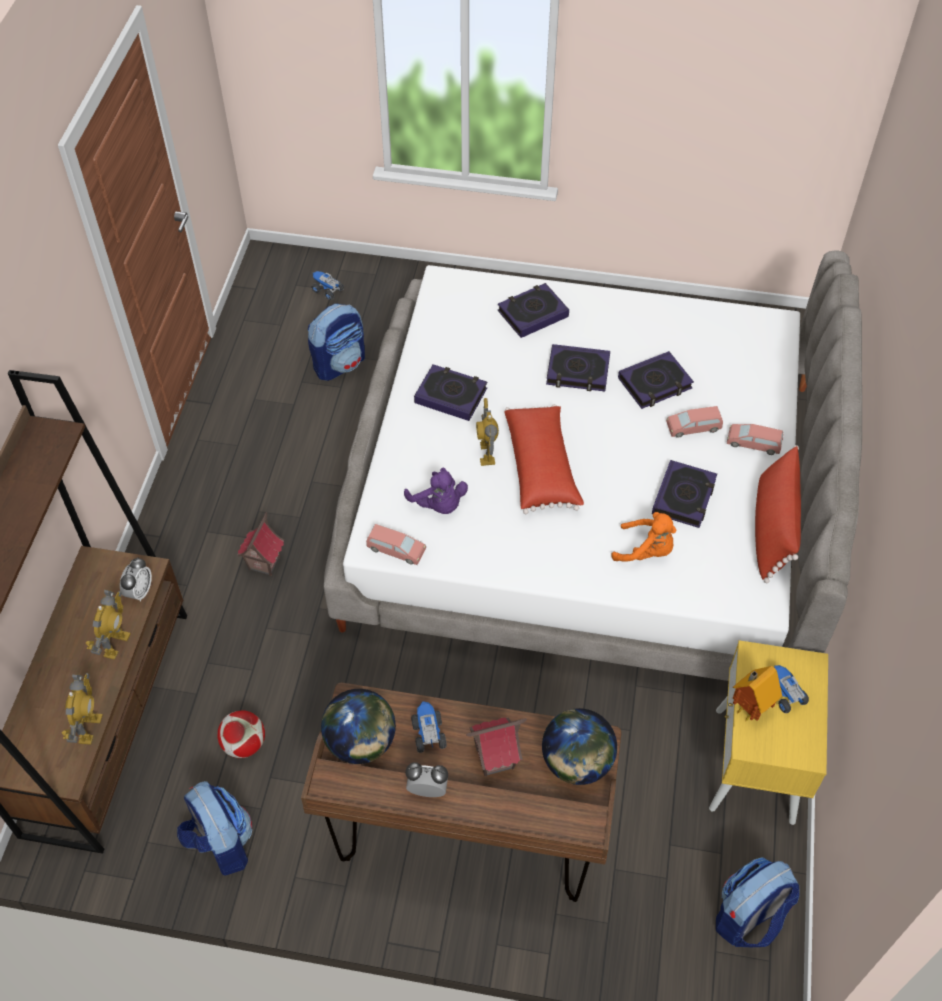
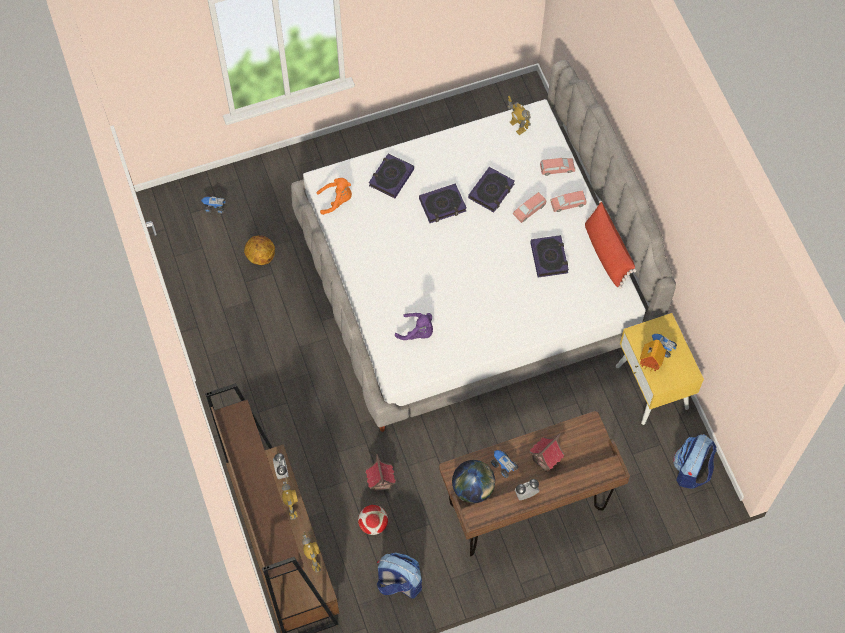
camera: 30 degrees left, 10 degrees up
(264, 563) = (308, 414): toy house -> toy house (380, 483)
(340, 363) = (260, 257): backpack -> basketball
(396, 550) = (412, 372): pink toy car -> pink toy car (557, 169)
(451, 395) = (379, 258): book -> none
(487, 453) = (424, 286): toy robot -> toy robot (517, 126)
(541, 467) = (460, 279): red pillow -> none
(576, 762) = (586, 440): globe -> none
(646, 551) = (547, 301): orange plush toy -> orange plush toy (337, 200)

